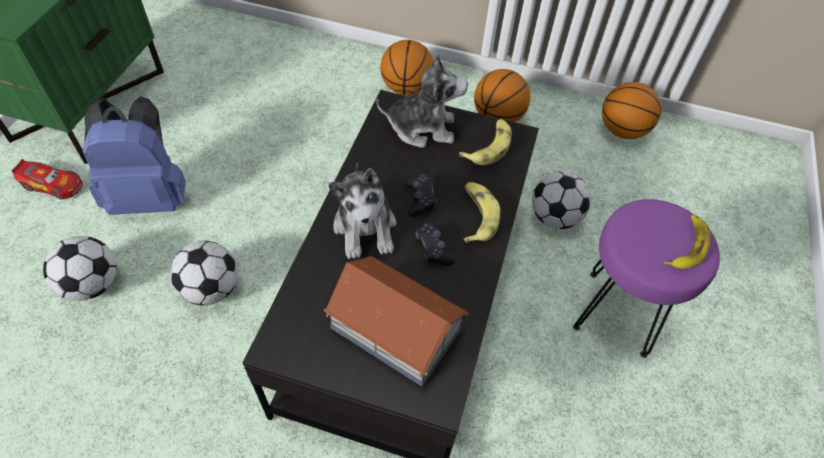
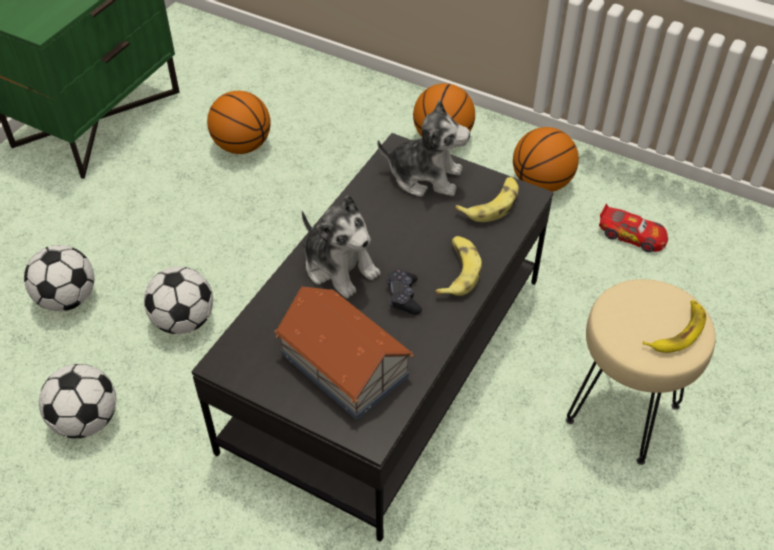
camera: 15 degrees right, 5 degrees down
(53, 185) = (46, 196): toy car -> toy car (632, 235)
(150, 196) = (141, 220): blue backpack -> none
(365, 227) = (339, 267): plush toy -> plush toy turned 45 degrees counterclockwise
(420, 199) = (403, 247): black game controller -> none
(554, 217) = (578, 301): football -> football (86, 420)
(616, 313) = (621, 413): purple stool -> beige stool
(622, 130) = (689, 215): basketball -> basketball (242, 145)

